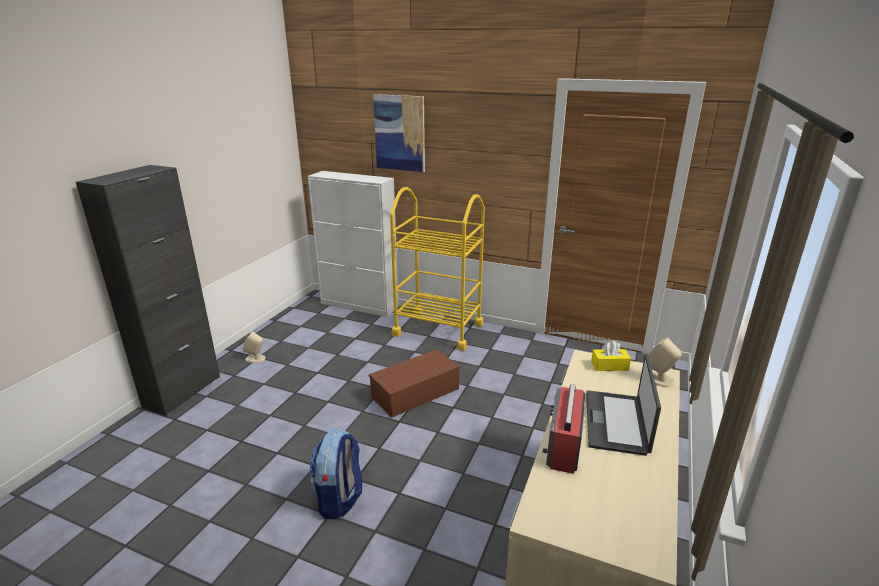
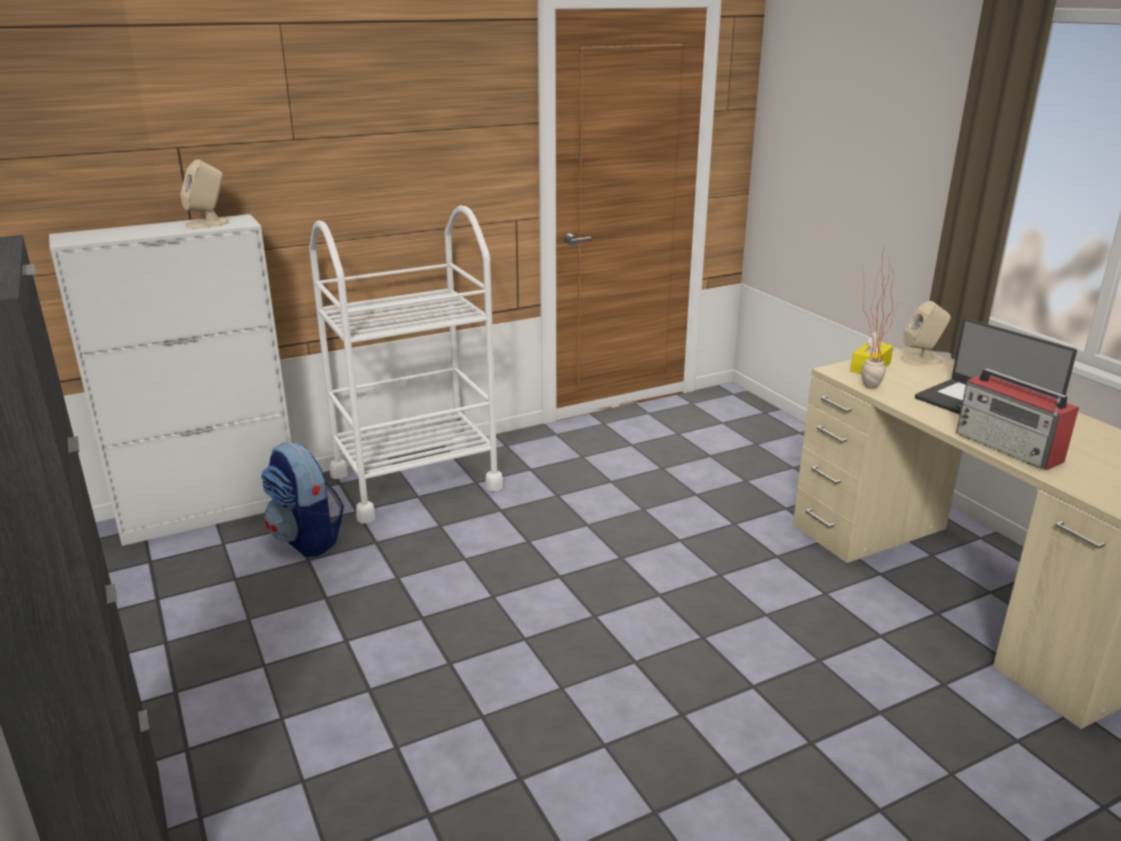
camera: 50 degrees left, 0 degrees up
(255, 358) = (174, 697): beige speaker -> beige speaker (208, 223)
(339, 499) = (711, 750): backpack -> backpack (307, 539)
(400, 133) = (251, 116): picture -> none
(415, 393) = (546, 573): brown storage box -> none
(438, 329) = (415, 481): yellow cart -> white cart
(579, 371) = (865, 384): none -> potted plant

